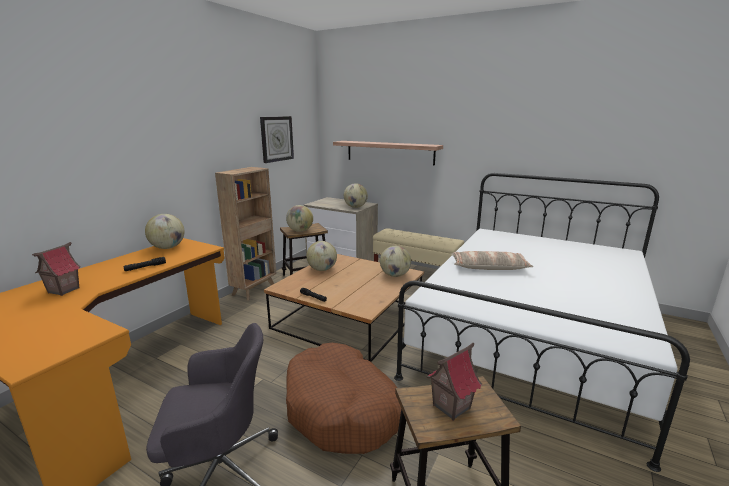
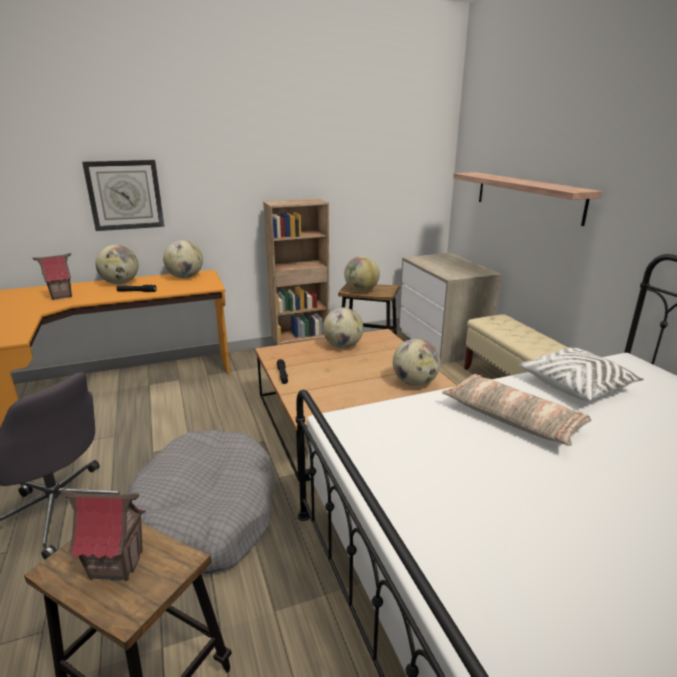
camera: 40 degrees right, 5 degrees up
(276, 139) = (370, 164): wall clock -> wall clock (125, 195)
(342, 409) = (206, 515): brown dog bed -> grey dog bed
(355, 207) = (459, 273): globe -> globe (120, 283)
(486, 246) = (576, 385): none -> white pillow

